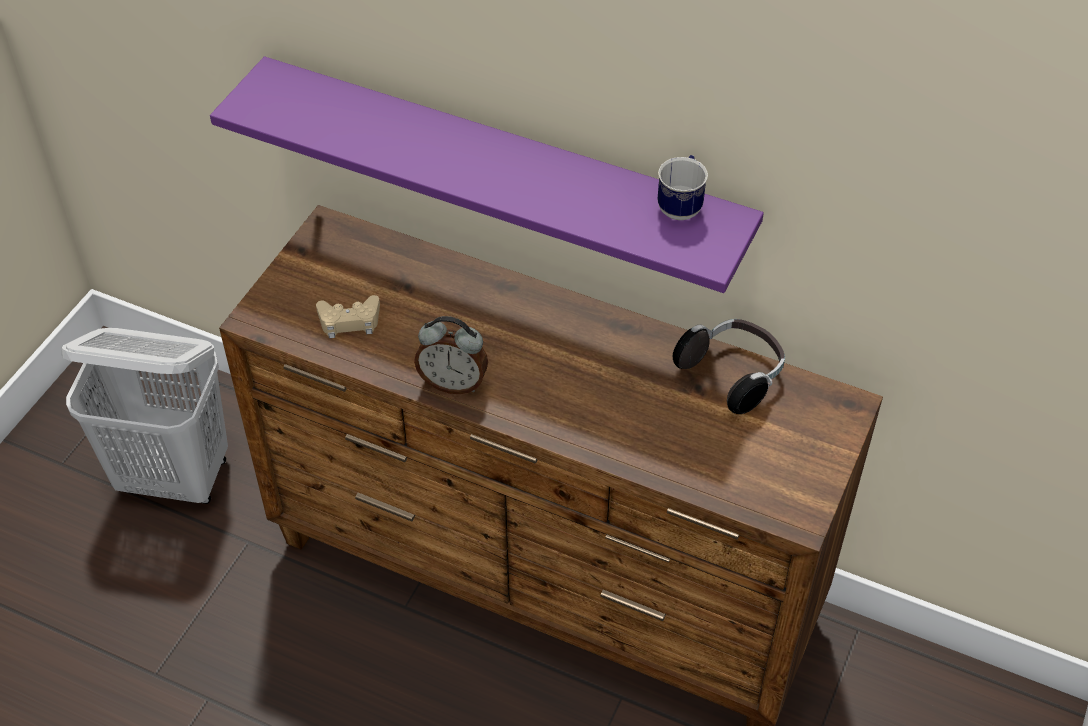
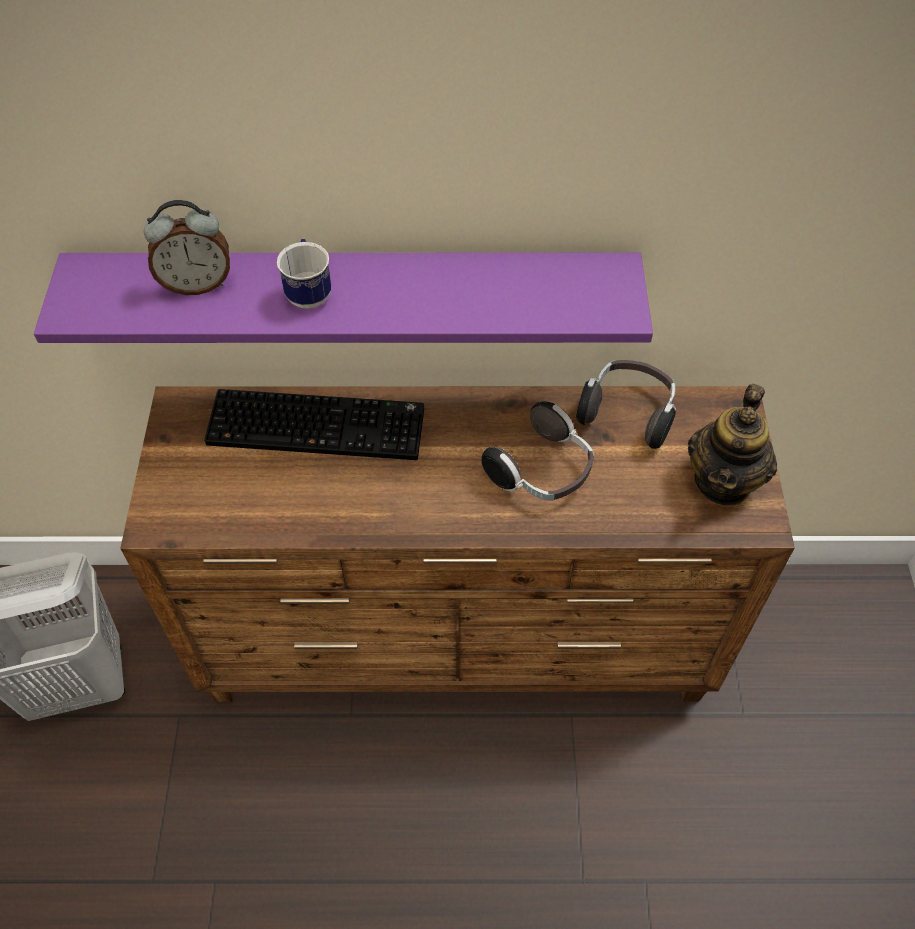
camera: 25 degrees left, 5 degrees up
(349, 321) = (251, 492): beige game controller -> none
(440, 285) = (319, 424): none -> keyboard
(453, 383) = (386, 516): alarm clock -> alarm clock (197, 284)
(617, 396) = (542, 471): none -> headphones
(681, 205) = (565, 271): mug -> mug (309, 292)
(787, 468) = (723, 481): none -> teapot

